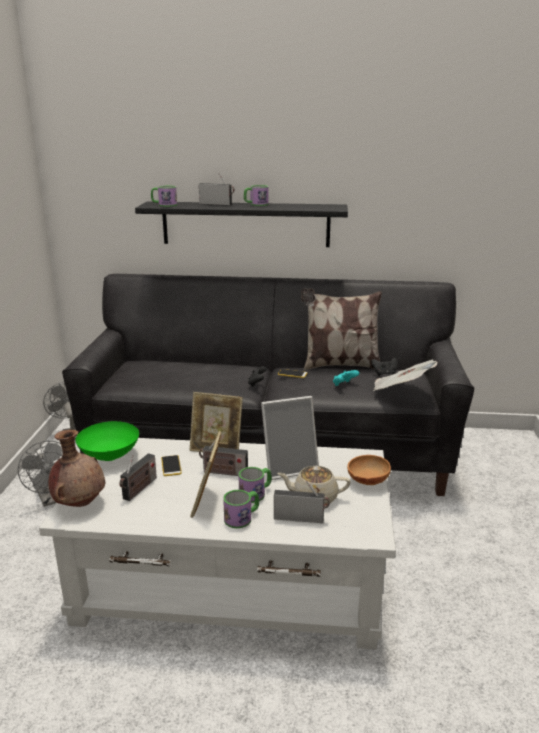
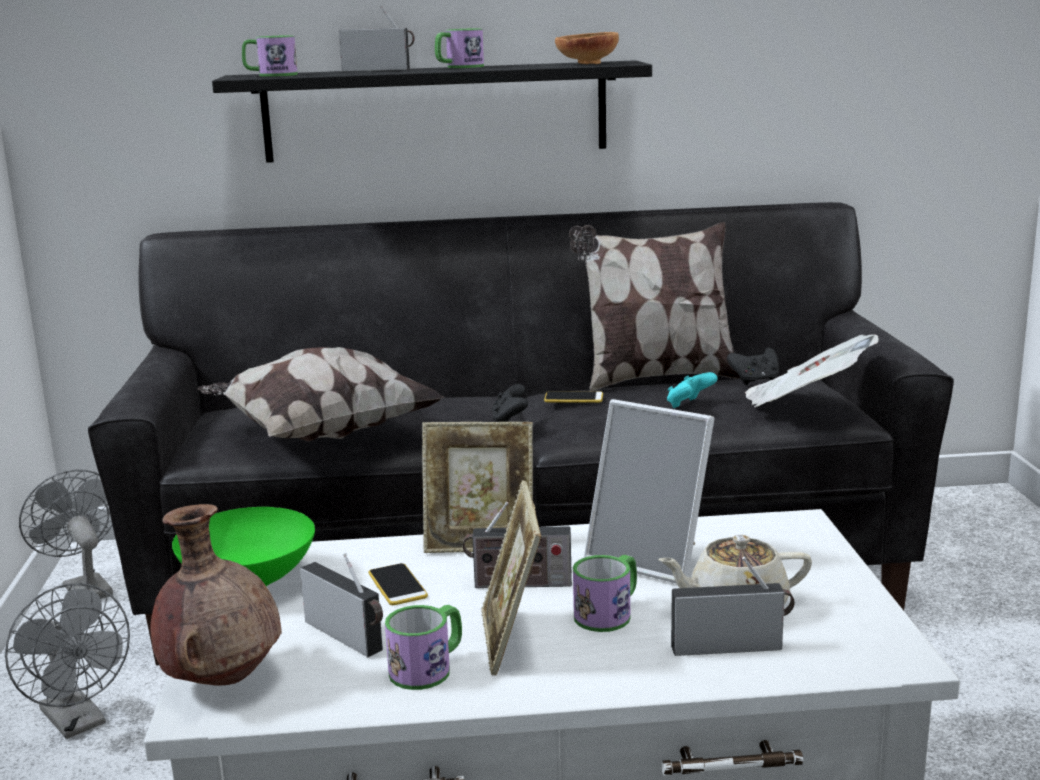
camera: 10 degrees left, 5 degrees down
(139, 489) = (347, 637): radio -> radio turned 60 degrees counterclockwise
(167, 382) = (320, 434): none -> pillow
(242, 518) = (605, 662): mug -> mug (428, 668)
(289, 467) = (652, 558): picture frame -> picture frame turned 60 degrees clockwise
(367, 481) = (825, 565): brown bowl -> brown bowl (586, 64)

